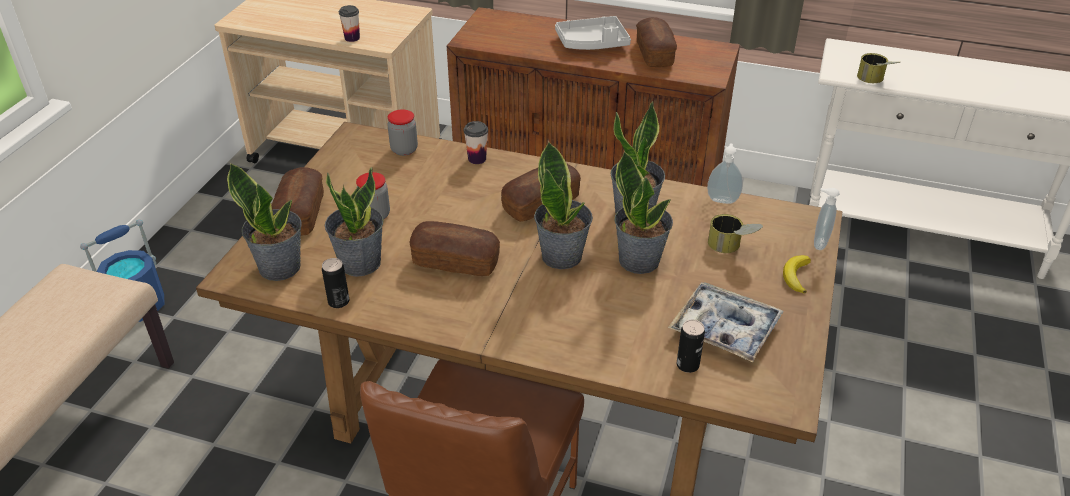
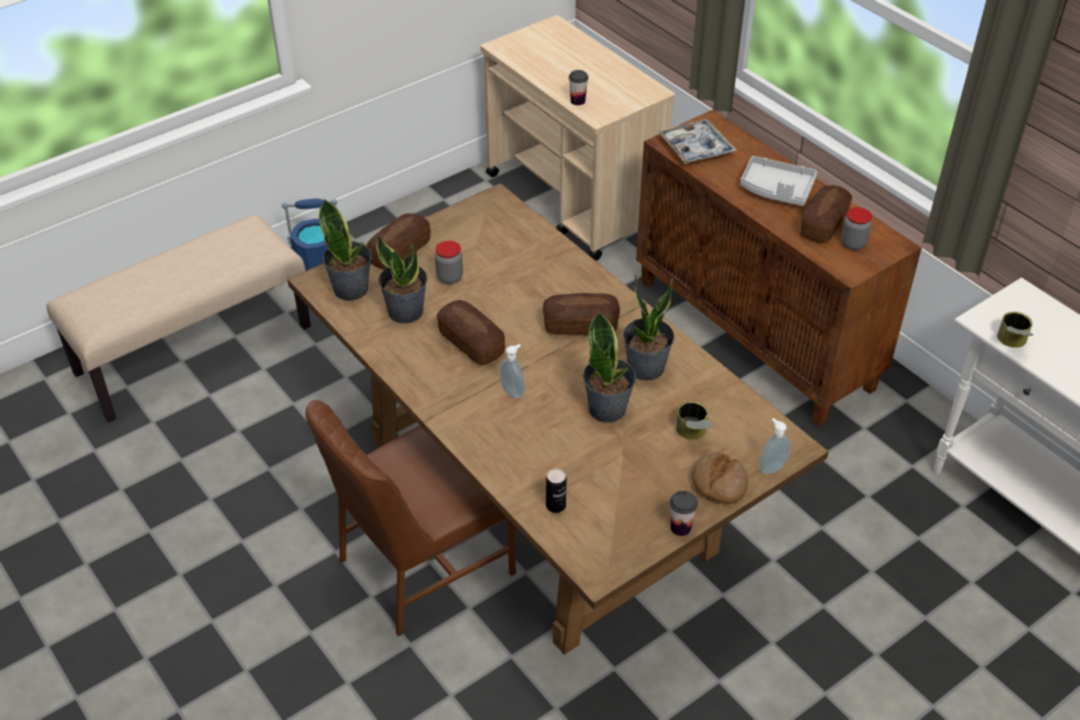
camera: 35 degrees right, 5 degrees up
(338, 302) = (366, 335): can -> none
(404, 150) = (522, 229): jar -> jar (853, 244)
(477, 159) = (570, 262): cup -> cup (680, 527)
(562, 256) = (552, 376): potted plant -> none
(722, 199) = (733, 391): soap dispenser -> soap dispenser (513, 391)
(725, 329) = (613, 494): tray -> tray (696, 148)
(796, 276) = (718, 484): banana -> bread

